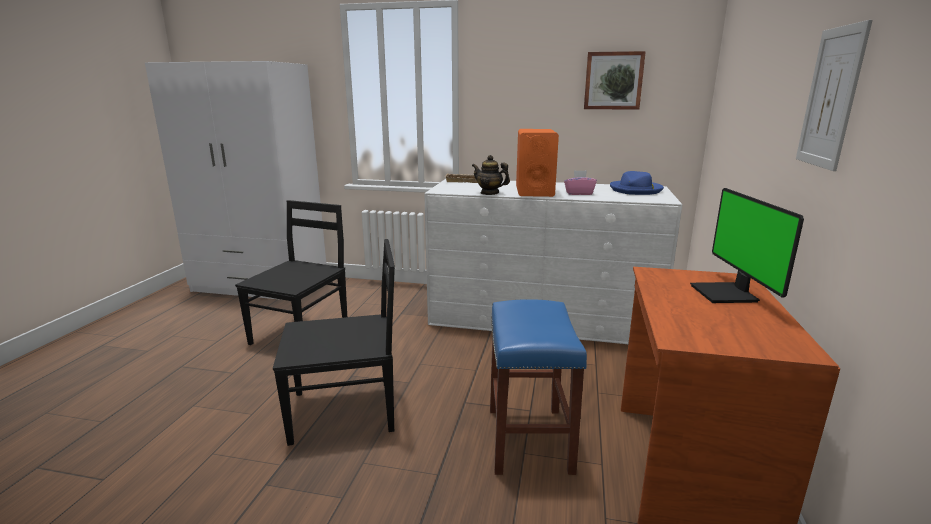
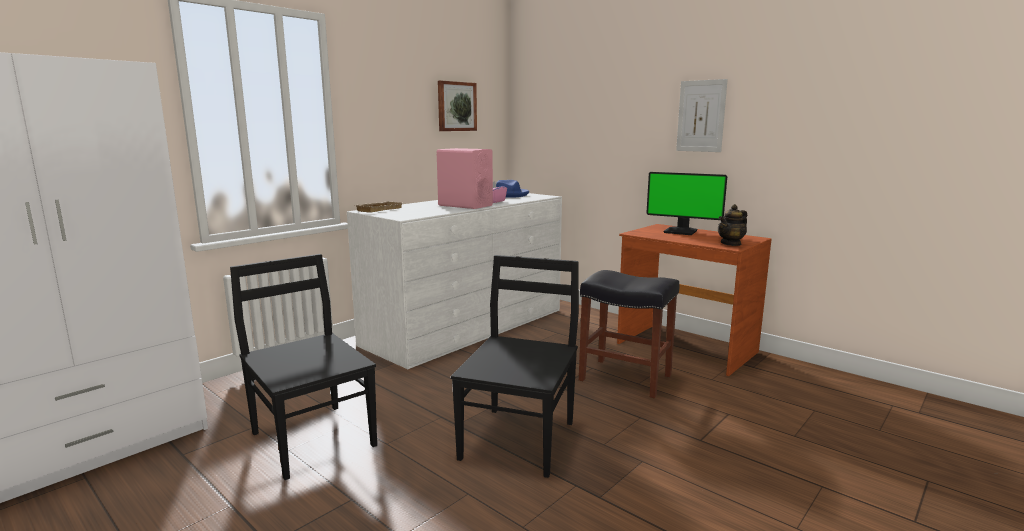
camera: 60 degrees left, 5 degrees down
(489, 193) = (446, 211): teapot -> teapot (731, 243)
(528, 438) = (624, 378): blue stool -> black stool
(534, 191) = (465, 205): orange speaker -> pink speaker

